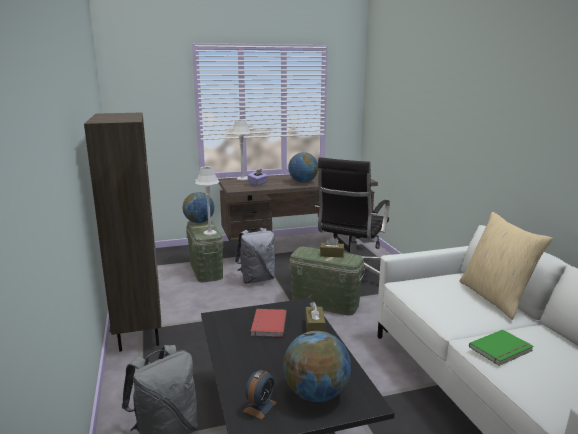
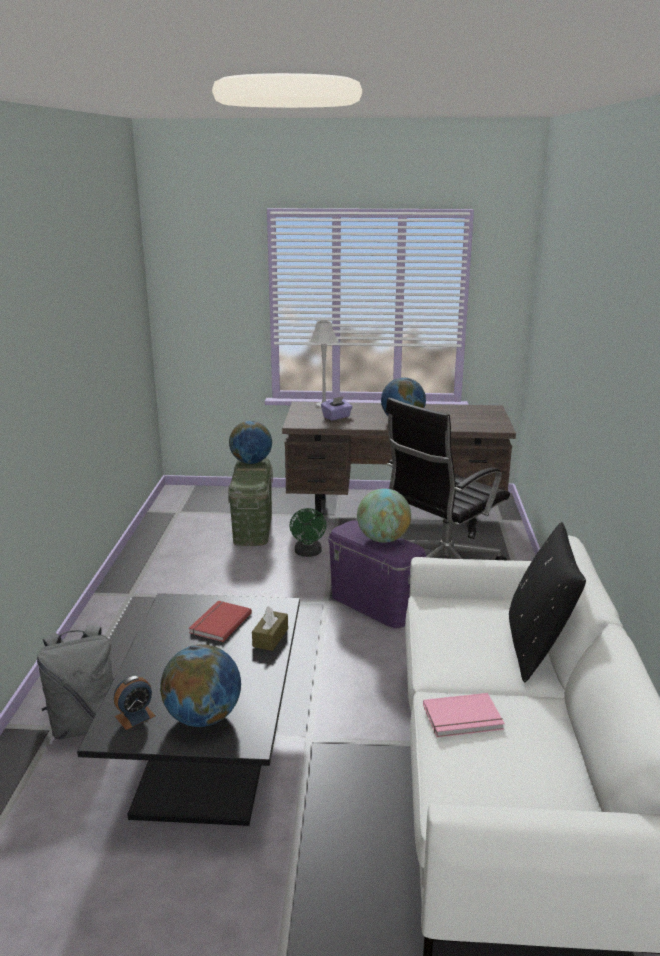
camera: 20 degrees right, 5 degrees up
(138, 328) = (128, 593): brown bookcase -> none
(209, 233) = (252, 481): grey table lamp -> none
(257, 279) = (308, 553): grey backpack -> green fan
(325, 303) = (375, 604): green storage box -> purple storage box
(331, 254) = (383, 539): brown tissue box -> globe
(495, 297) = (537, 647): beige pillow -> black pillow
(502, 350) = (463, 719): green book -> pink book

